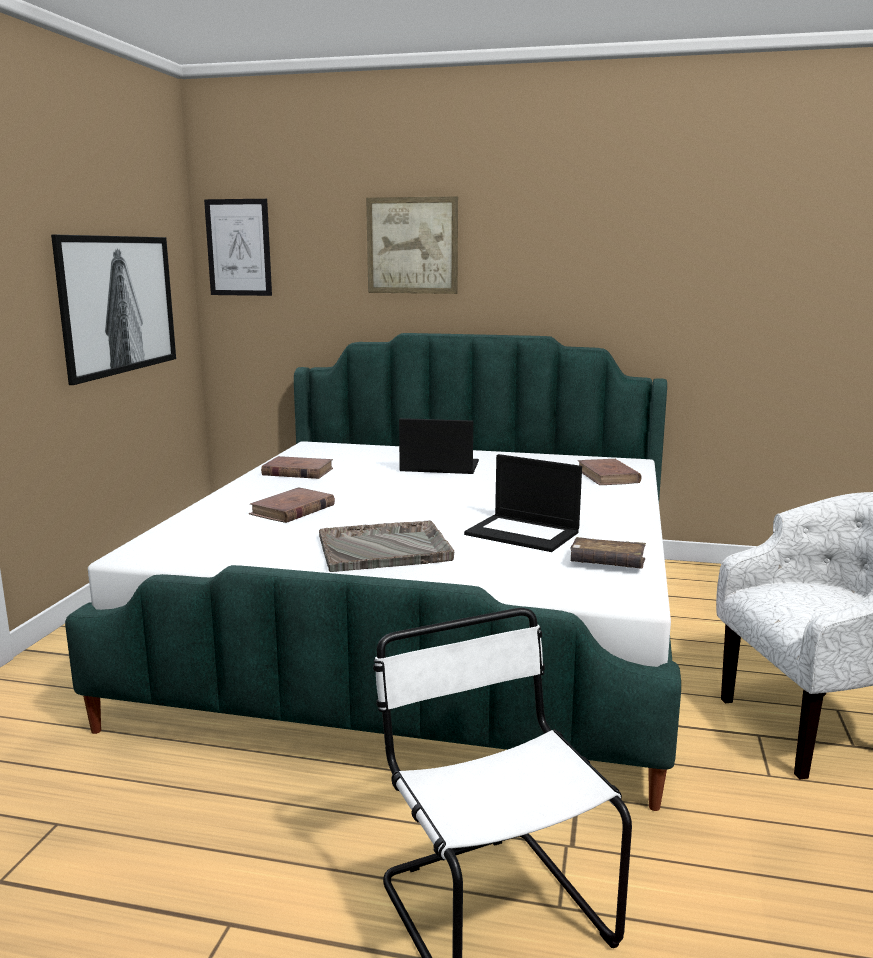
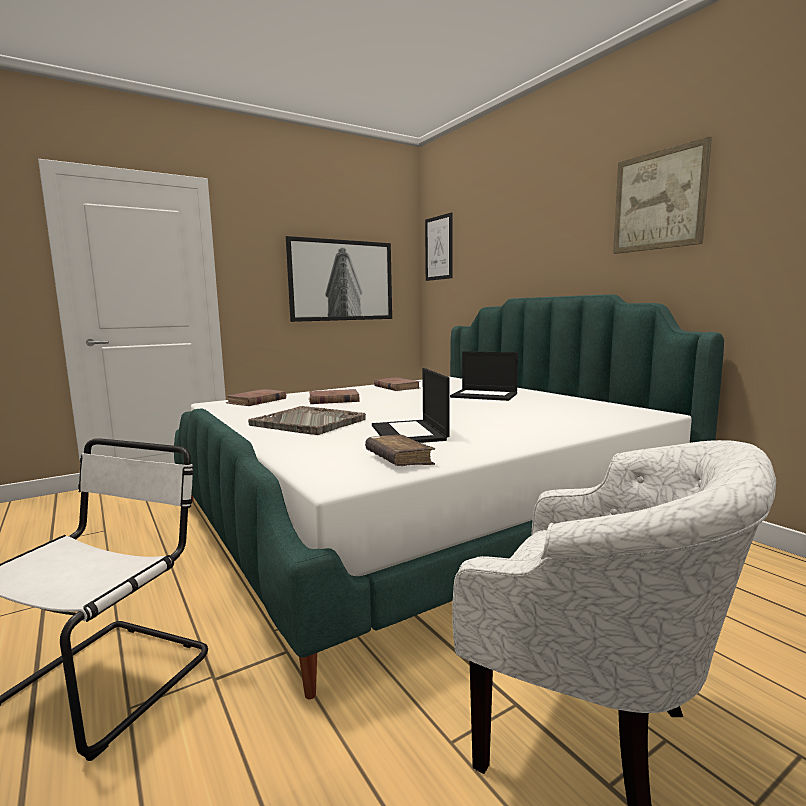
camera: 45 degrees right, 5 degrees down
(412, 245) = (525, 230): picture -> picture (659, 200)
(438, 466) = (485, 395): laptop -> laptop turned 150 degrees clockwise
(608, 476) = (599, 417): brown book -> brown book (256, 401)

